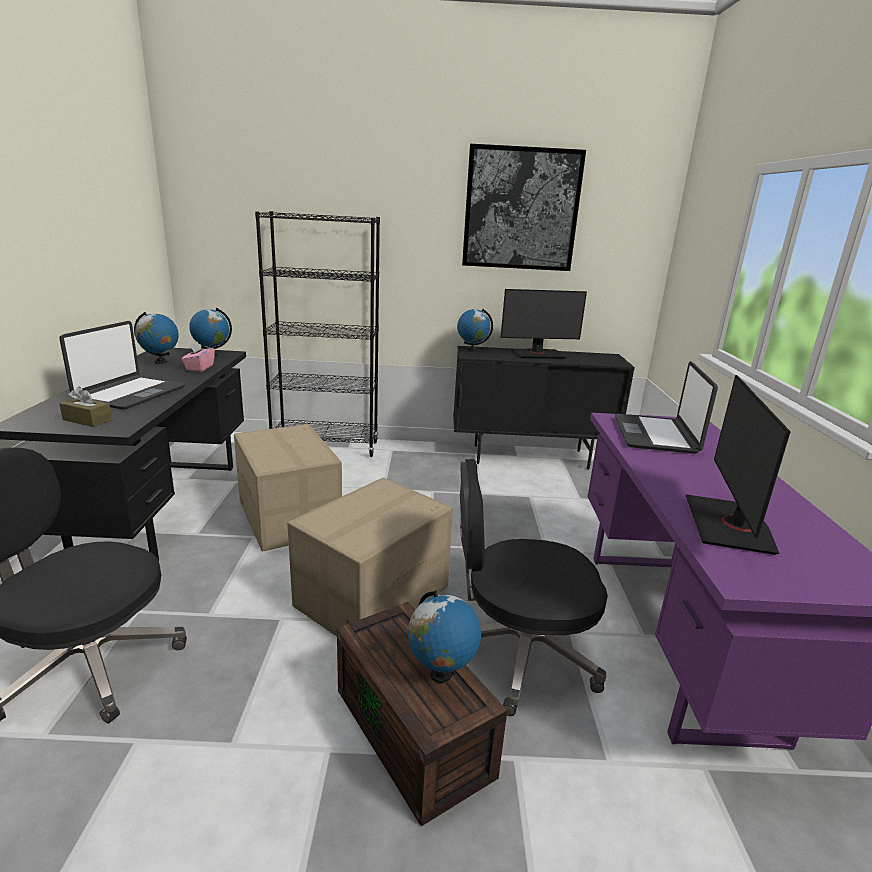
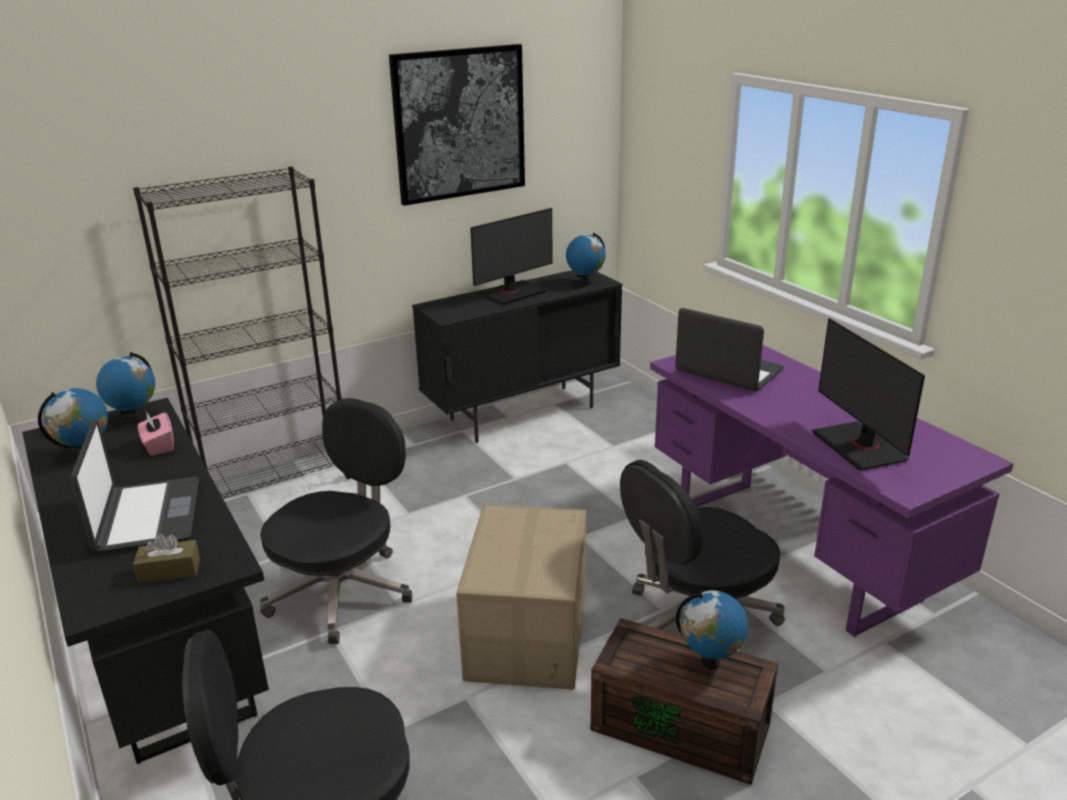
camera: 30 degrees left, 5 degrees up
(290, 517) = (343, 591): cardboard box -> black office chair
(472, 350) = (438, 308): globe -> globe (585, 283)
(656, 435) = (728, 371): laptop -> laptop turned 150 degrees clockwise

